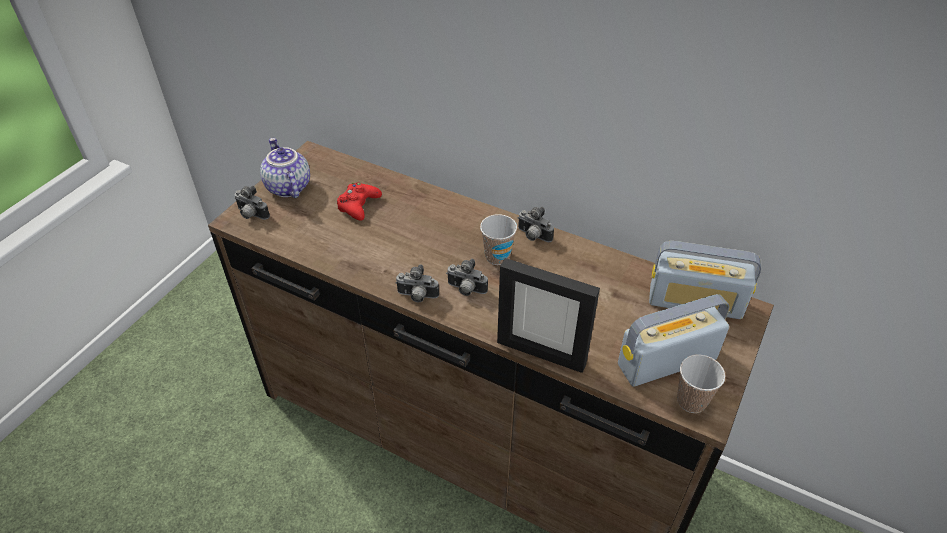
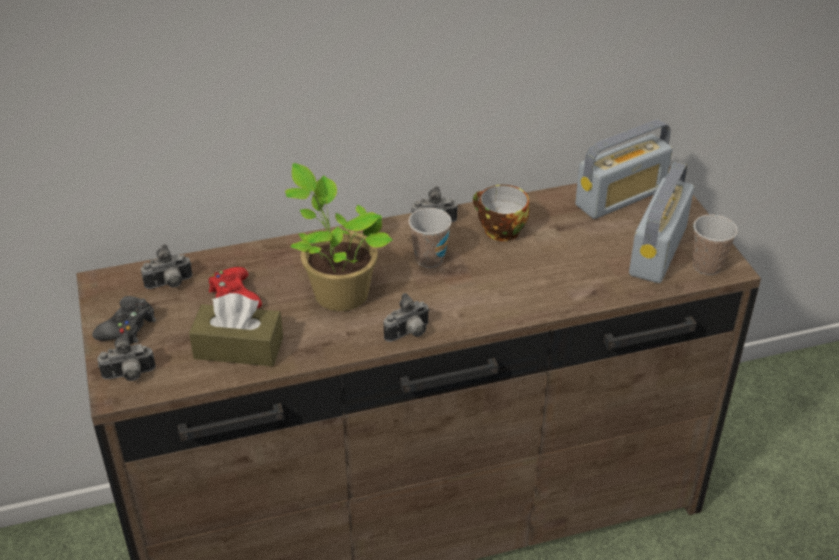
camera: 45 degrees left, 5 degrees down
(287, 187) = (127, 327): teapot -> black game controller
(319, 237) = (238, 348): none -> brown tissue box
(415, 241) = (338, 292): none -> potted plant
(466, 290) = (442, 301): camera -> camera (170, 284)
(541, 351) = (566, 305): picture frame -> none
(569, 267) = (499, 230): none -> cup

